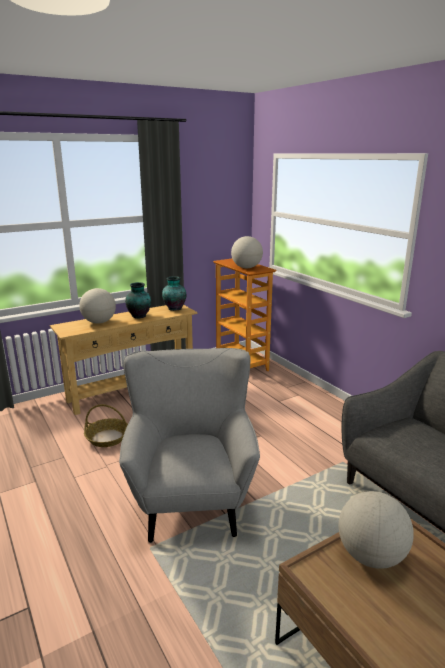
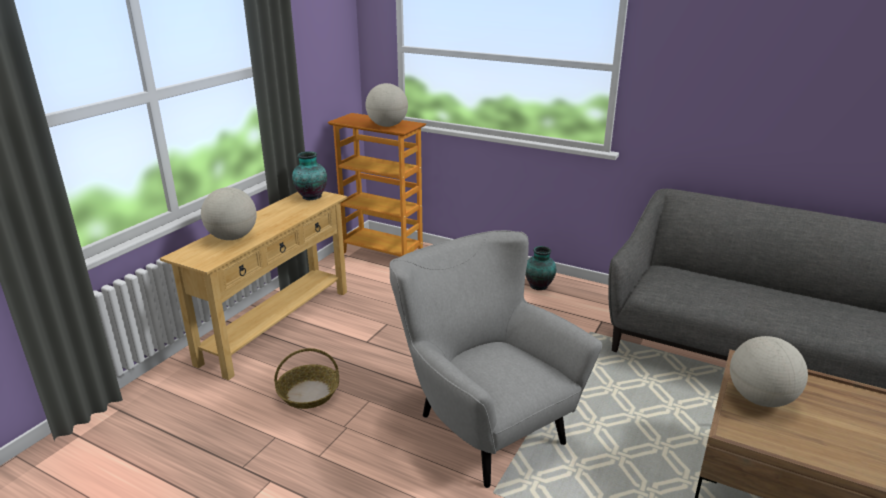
camera: 30 degrees left, 5 degrees up
(139, 316) = (278, 217): vase -> vase (539, 286)

